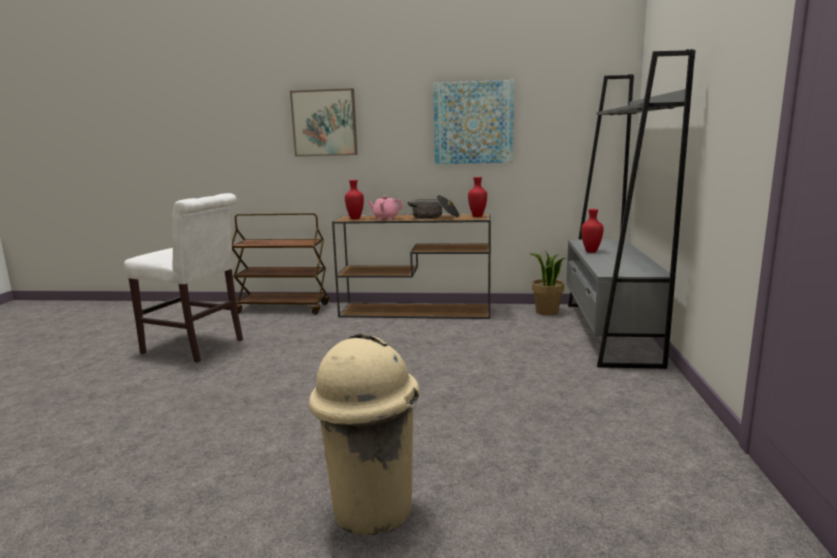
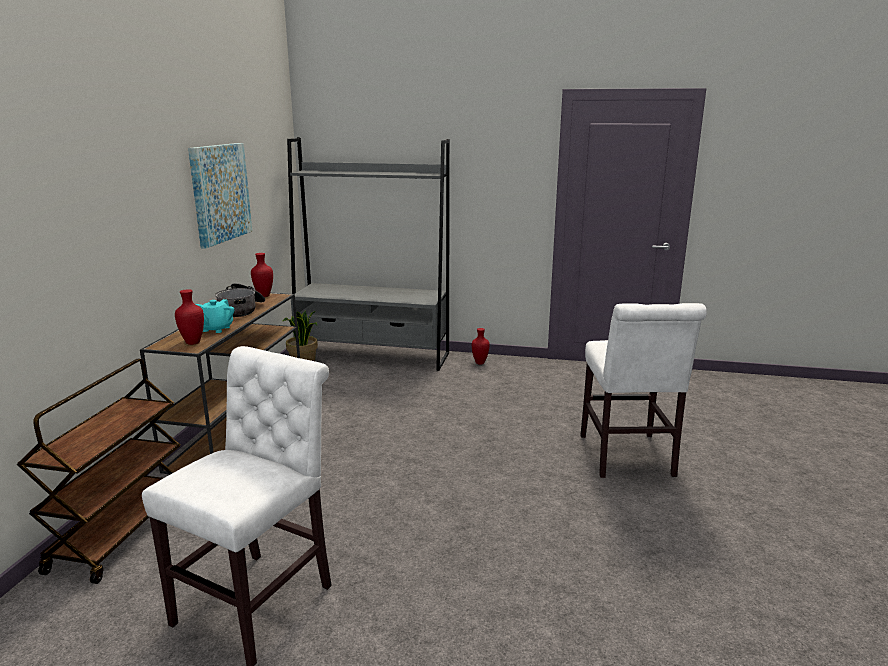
camera: 85 degrees left, 5 degrees up
(324, 123) = (90, 216): picture -> none
(371, 509) = (627, 459): beige trash can -> white chair
(385, 218) = (216, 329): pink teapot -> turquoise teapot
(591, 252) = (353, 296): red vase -> red vase (480, 363)

